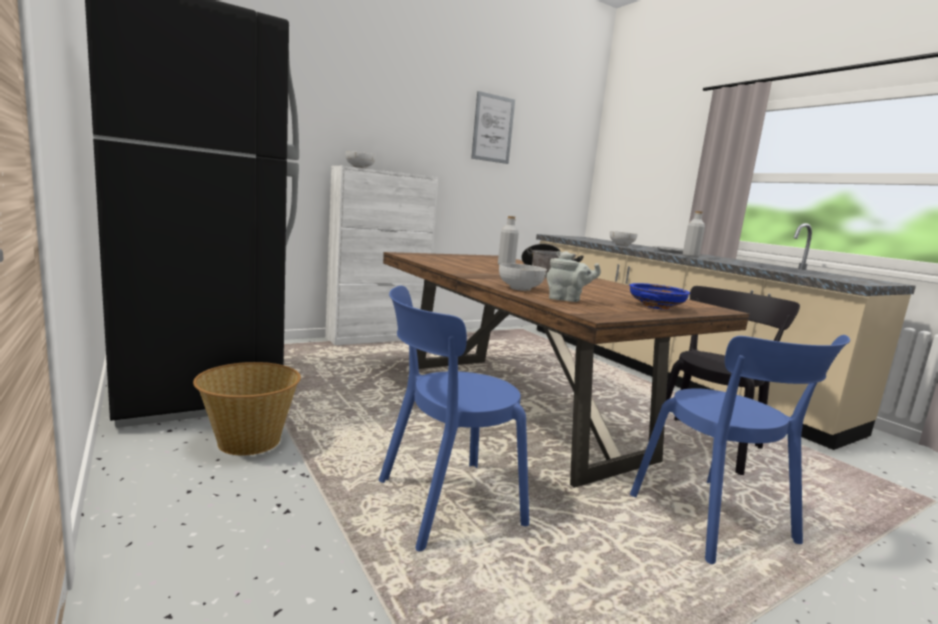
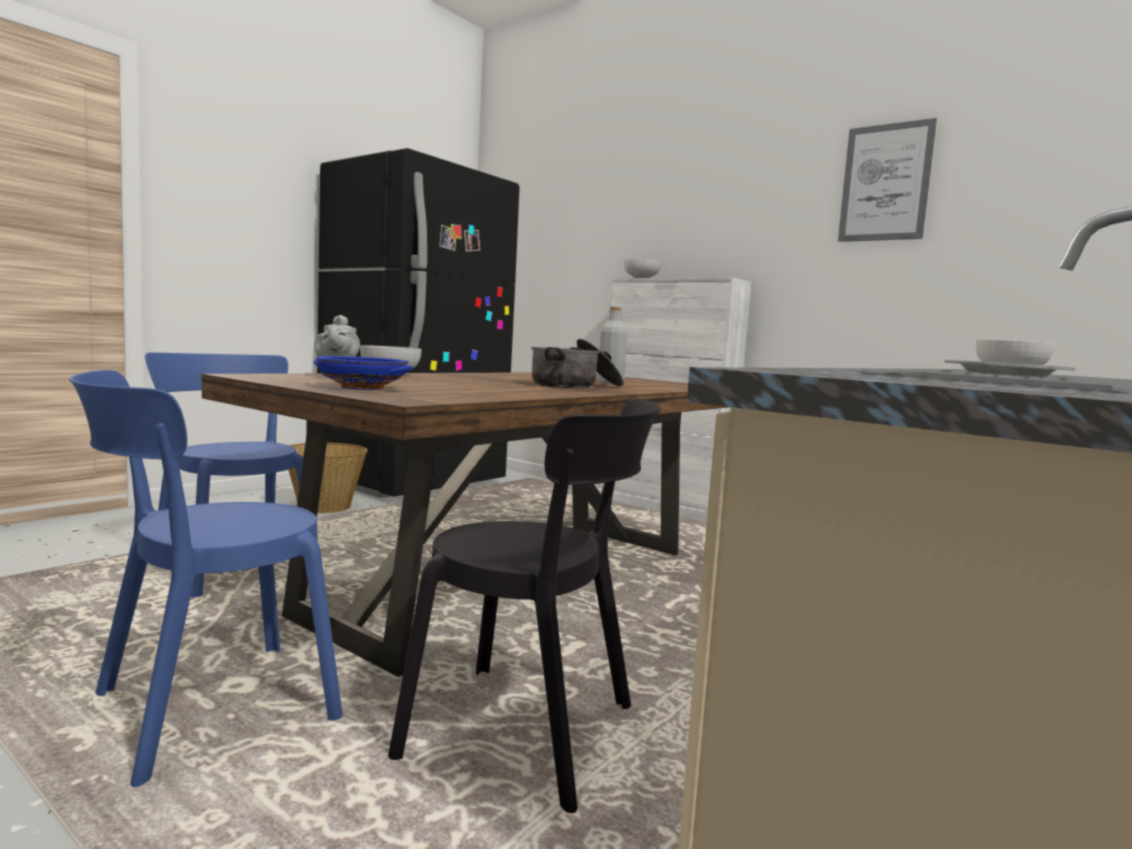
camera: 70 degrees right, 5 degrees down
(690, 256) = (931, 370): grey bottle -> none

